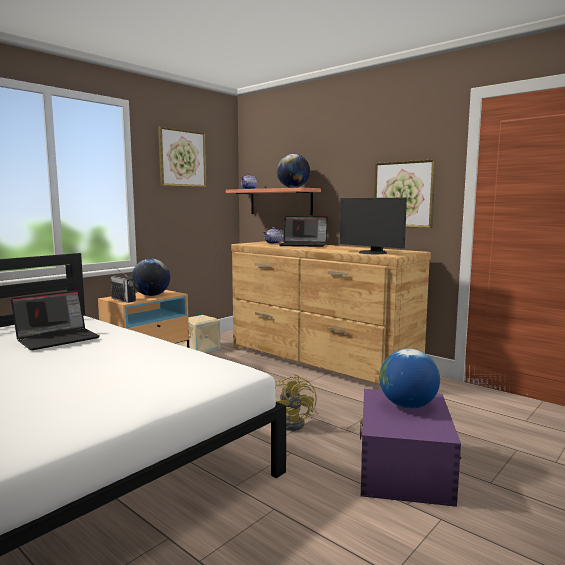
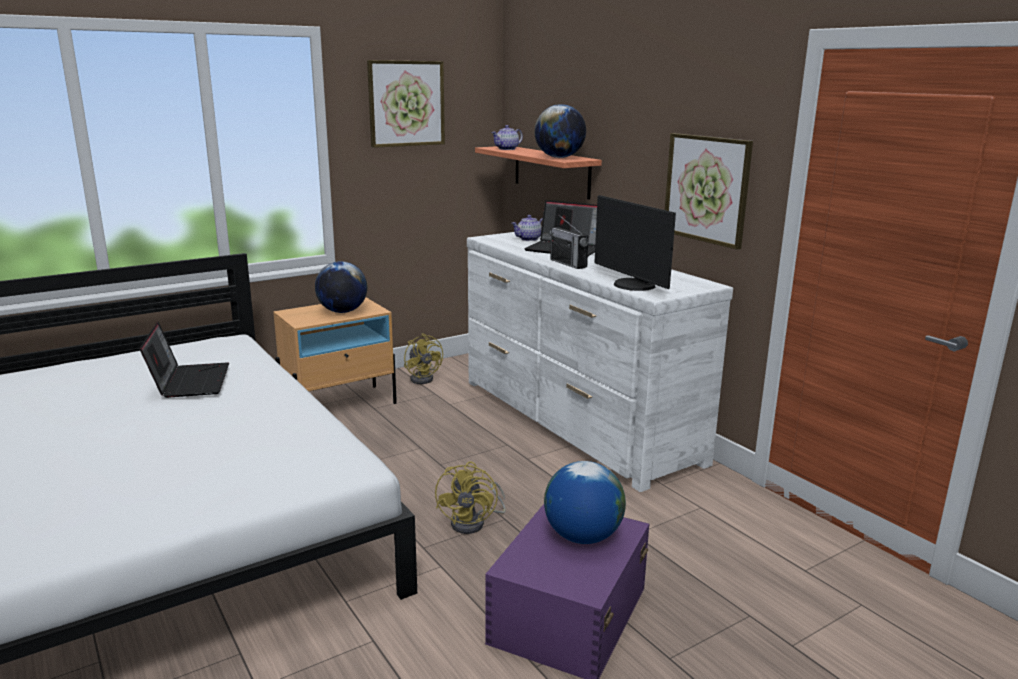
camera: 15 degrees right, 10 degrees up
(58, 338) = (189, 381): laptop -> laptop turned 75 degrees counterclockwise
(123, 300) = (301, 318): radio -> radio (568, 263)
(200, 347) = (424, 378): beige storage box -> yellow fan
(320, 360) = (575, 420): brown dresser -> white dresser

